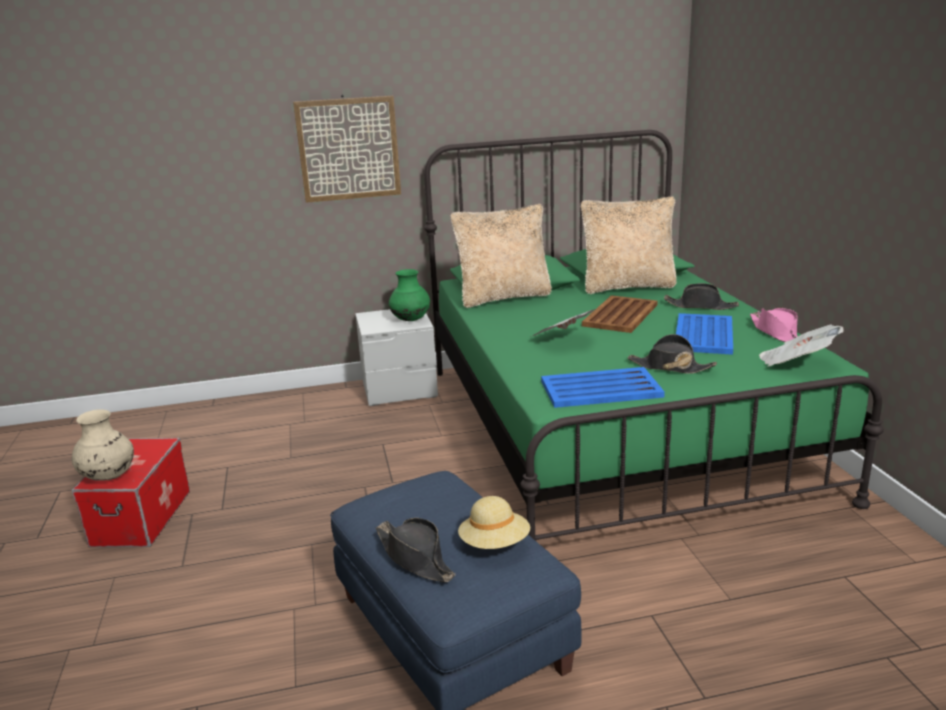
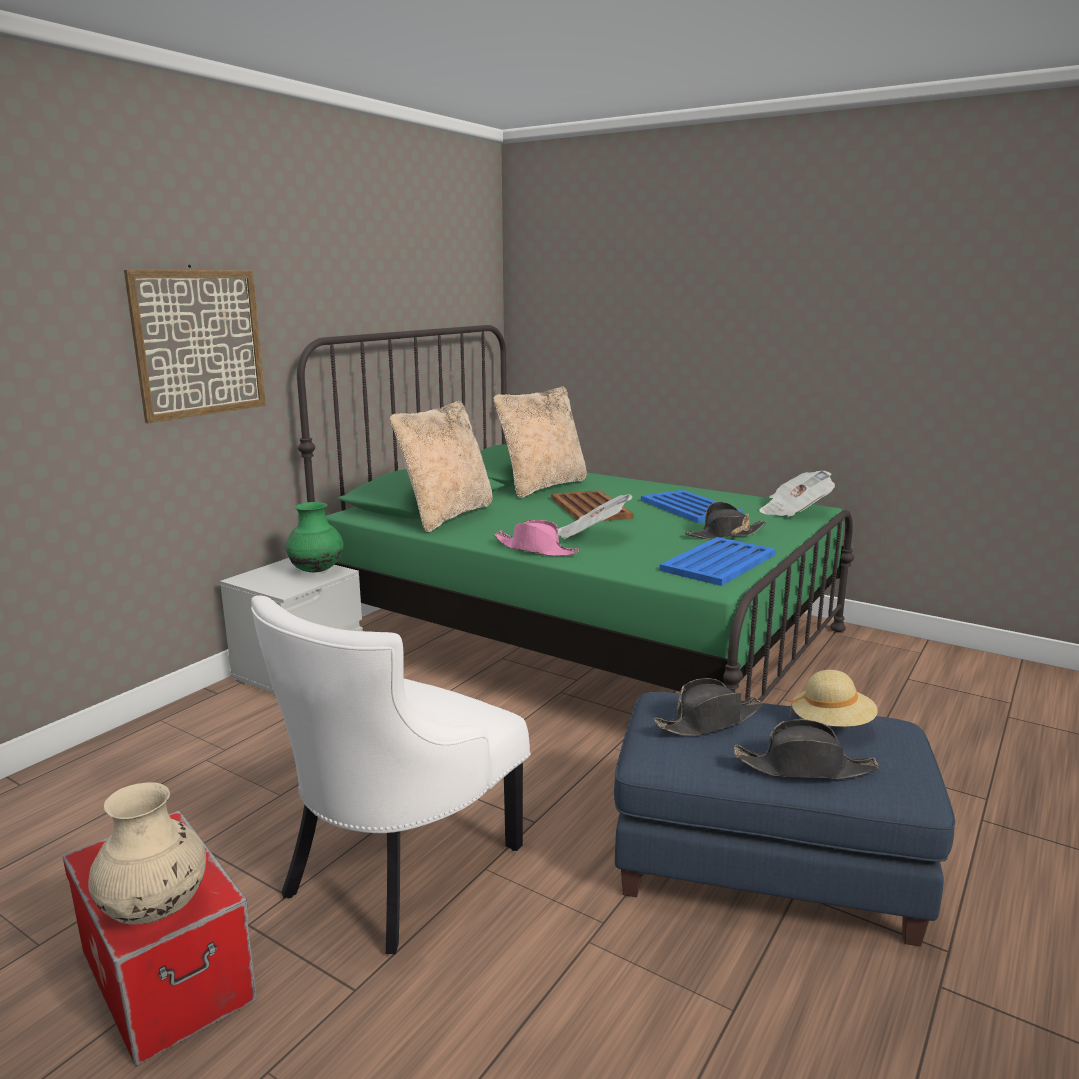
camera: 45 degrees left, 5 degrees down
(281, 522) = (403, 866): none -> white chair
(701, 306) = (635, 489): black hat -> black hat (709, 721)
(776, 333) = (732, 496): pink hat -> pink hat (536, 549)

